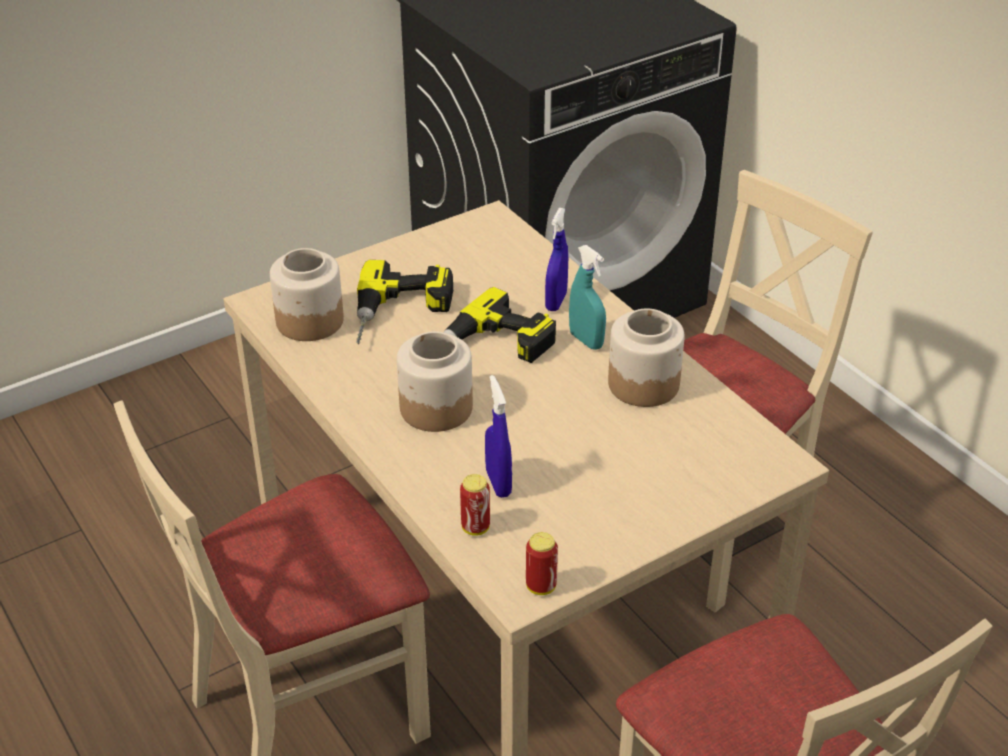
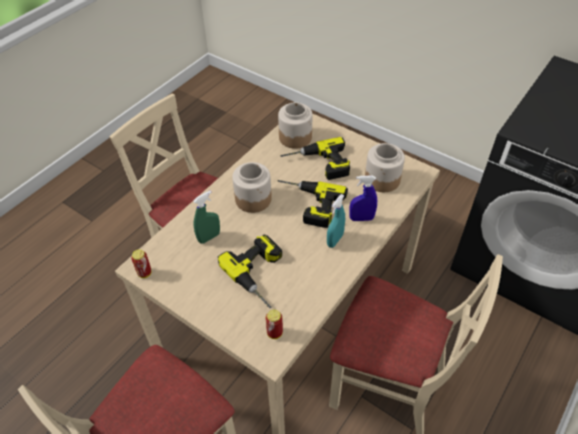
camera: 70 degrees right, 10 degrees up
(475, 527) = (176, 238): can -> can (274, 333)
(498, 483) = (209, 237): blue spray bottle -> green spray bottle
(618, 436) = (262, 274): none -> power drill
(643, 384) = (310, 274): jar -> jar (382, 179)

